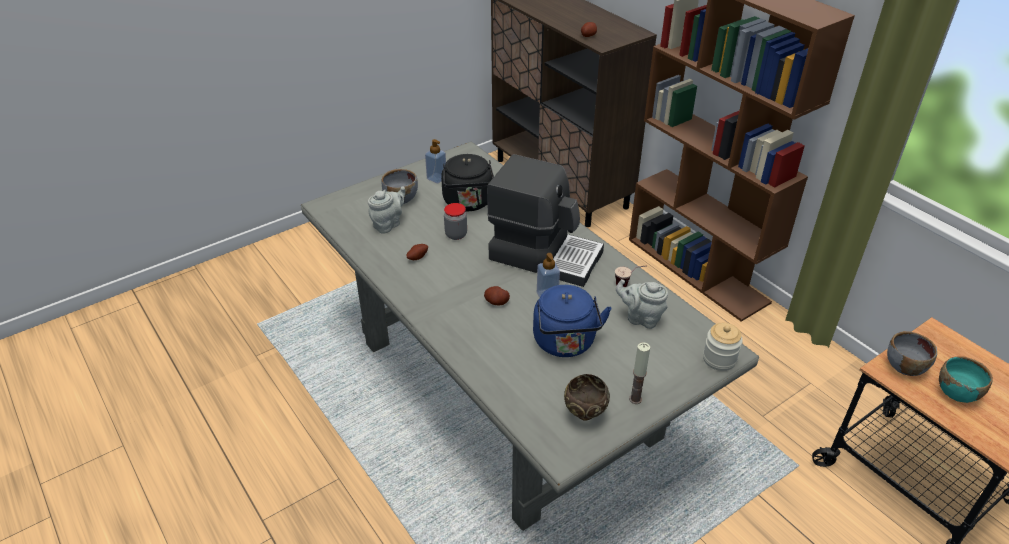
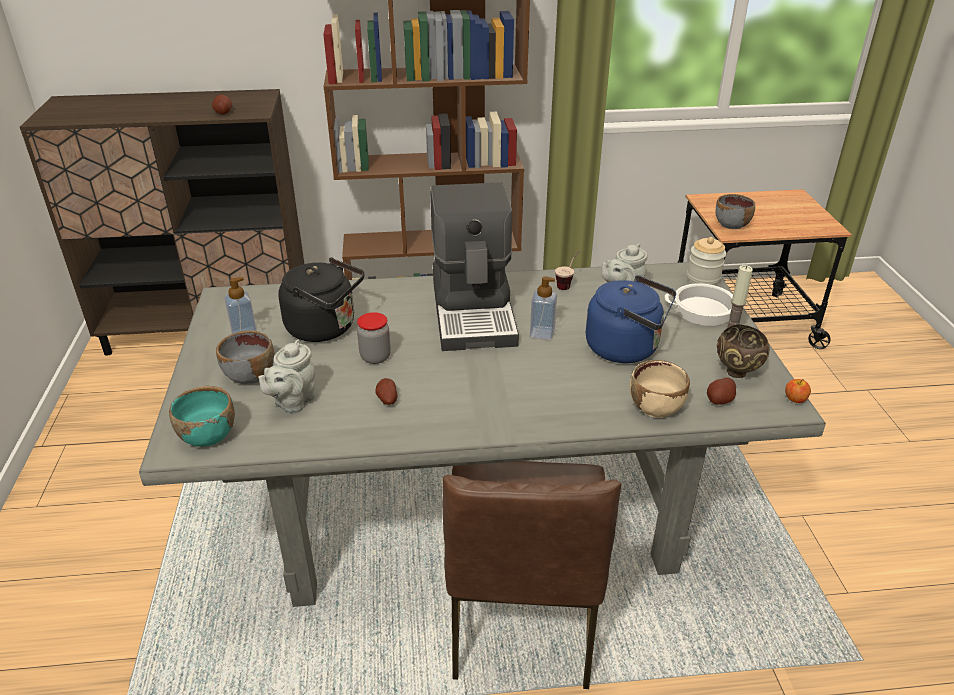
camera: 60 degrees left, 5 degrees down
(388, 224) = (292, 402): grey teapot -> grey teapot turned 135 degrees counterclockwise
(423, 453) = (521, 618): none -> brown chair
(496, 302) = (525, 369): potato -> potato (720, 400)
(502, 380) = (656, 407): none -> beige bowl
(545, 255) = (475, 312): coffee machine -> coffee machine turned 120 degrees clockwise
(576, 458) = (795, 399): none -> apple
(664, 372) = (704, 310): none -> cooking pot
(957, 392) = (769, 218): turquoise bowl -> turquoise bowl (208, 435)

